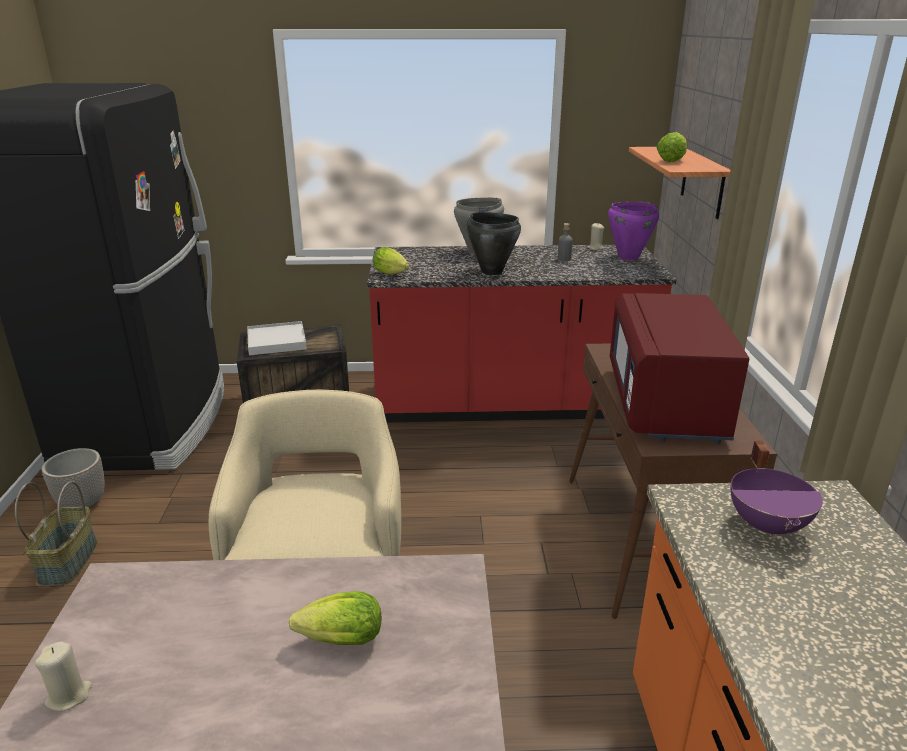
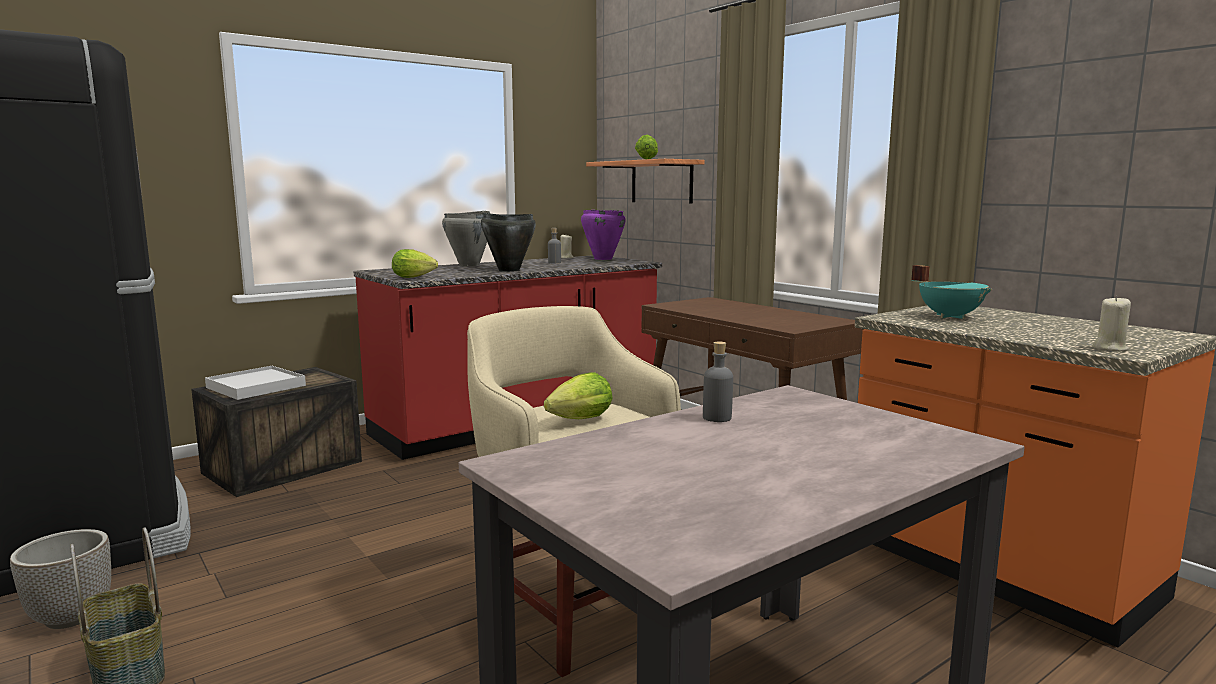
camera: 35 degrees left, 15 degrees down
(69, 695) = (634, 512): beige candle -> beige candle (1109, 348)
(329, 586) = (717, 418): none -> grey bottle
(337, 640) = (784, 433): lettuce -> lettuce (577, 421)
(666, 404) = (759, 316): red microwave -> none
(768, 525) = (950, 316): purple cooking pot -> turquoise cooking pot

